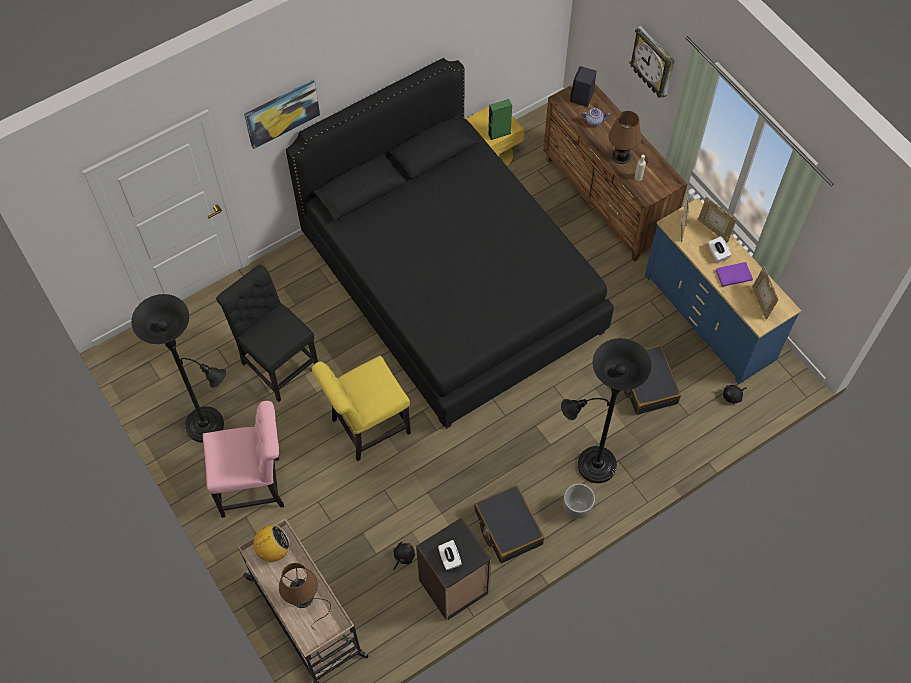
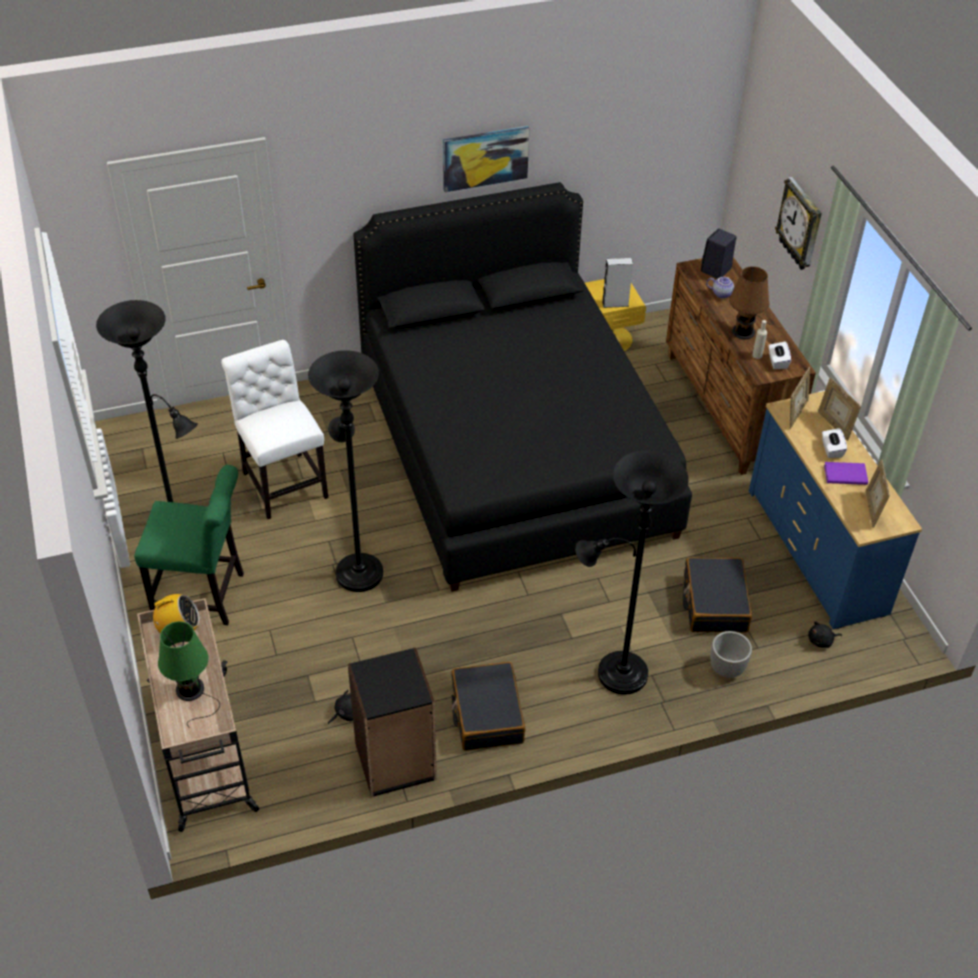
camera: 15 degrees right, 15 degrees down
(255, 486) = (204, 596): pink chair -> green chair
(277, 363) = (283, 482): black chair -> white chair
(281, 113) = (354, 180): picture -> picture (485, 158)
(304, 599) = (191, 692): brown table lamp -> green table lamp
(366, 428) = (358, 569): yellow chair -> black floor lamp
(449, 558) = (382, 688): white tissue box -> white tissue box (777, 362)
(499, 133) = (615, 303): green speaker -> grey speaker
(577, 508) = (581, 715): planter -> planter (727, 669)

